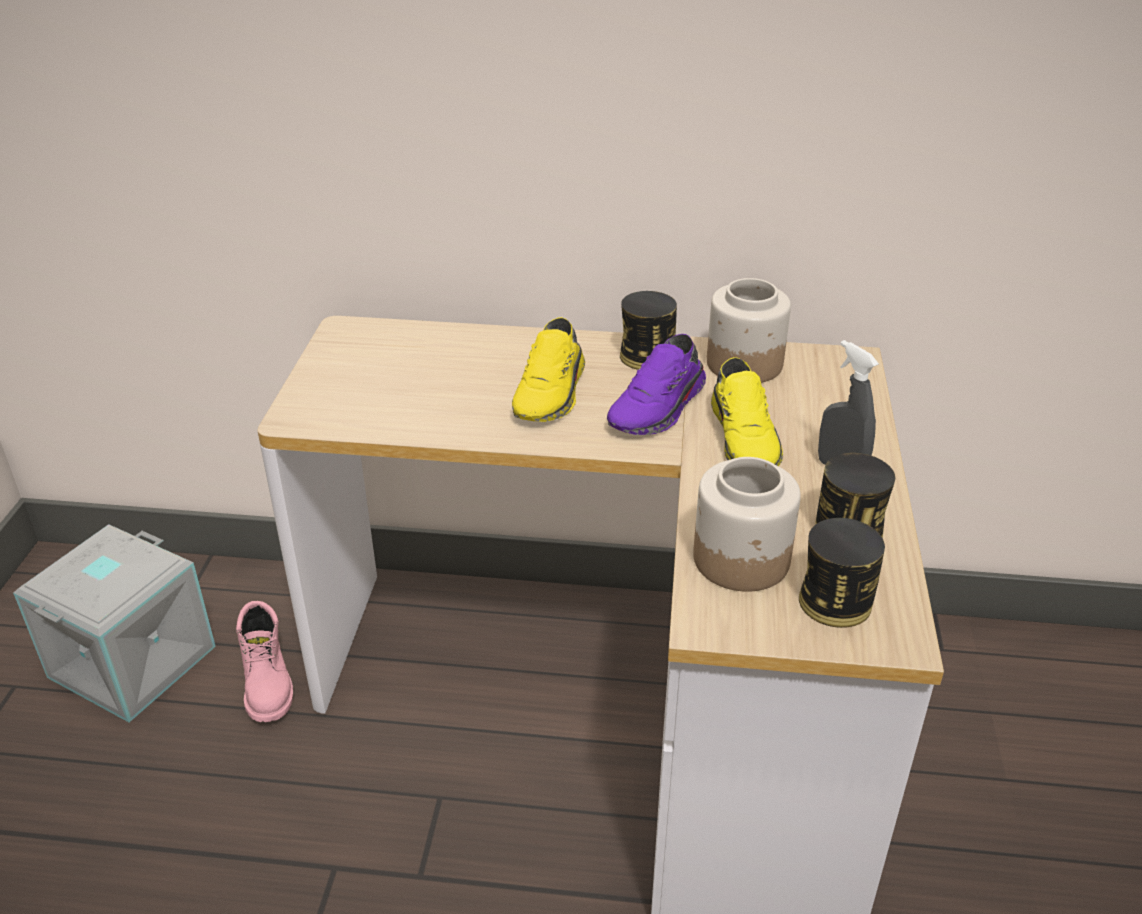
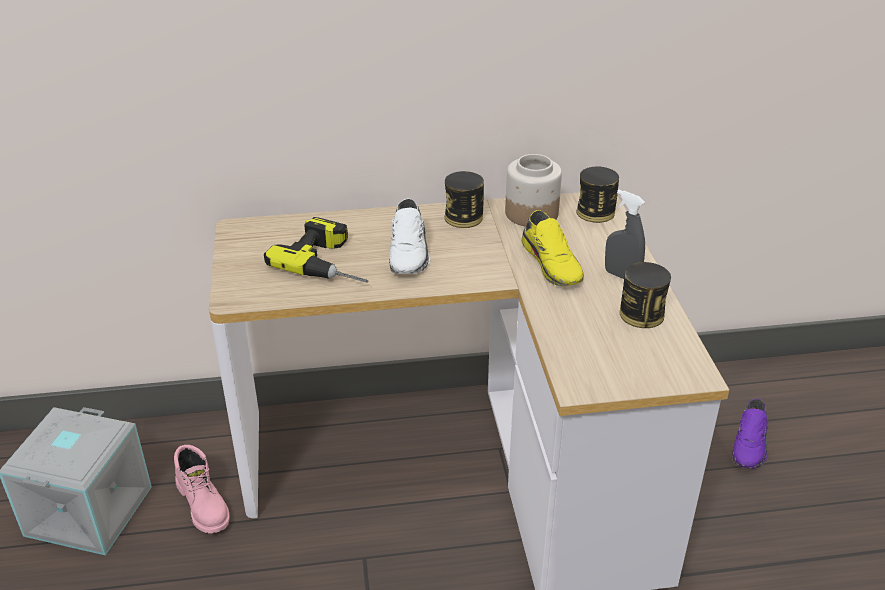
camera: 15 degrees left, 0 degrees up
(443, 389) = (332, 261): none -> power drill
(552, 393) = (410, 253): yellow shoe -> white shoe
(659, 408) = (488, 252): purple shoe -> purple shoe (751, 445)
(742, 560) = (583, 343): jar -> none
(835, 602) = (650, 359): can -> can (595, 212)

